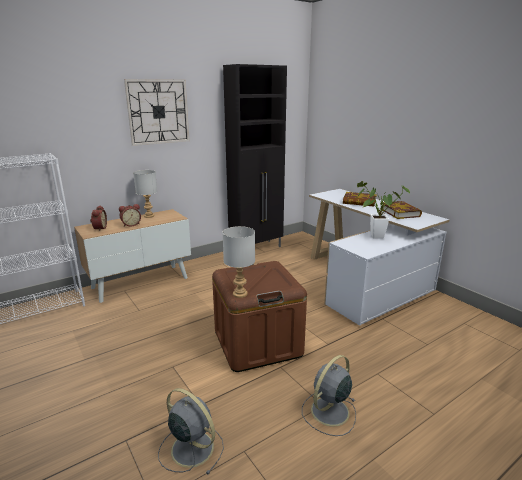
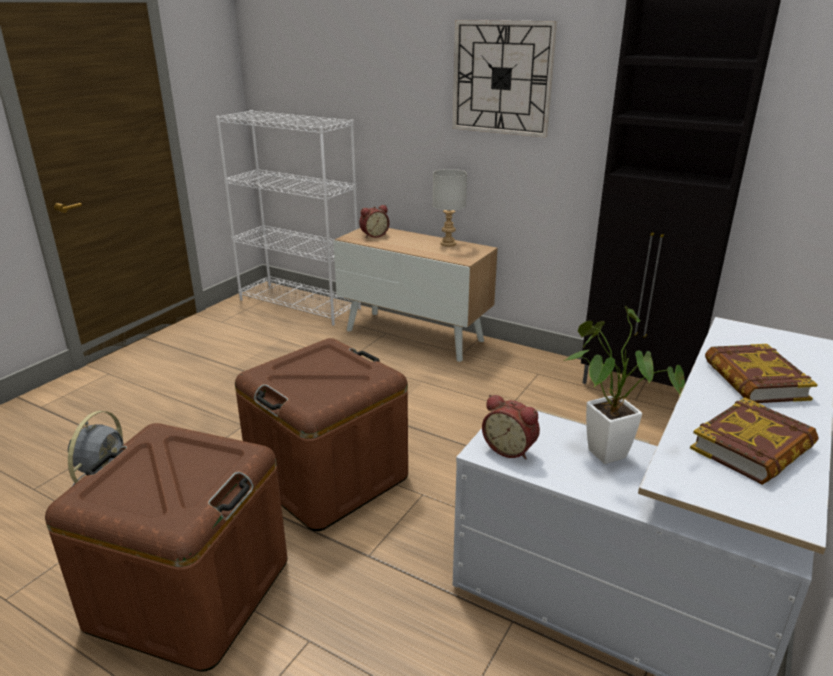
camera: 65 degrees right, 5 degrees up
(131, 224) = (404, 245): alarm clock -> alarm clock (510, 448)
(240, 294) = (259, 372): grey table lamp -> none
(329, 412) = (190, 593): grey fan -> brown storage box

